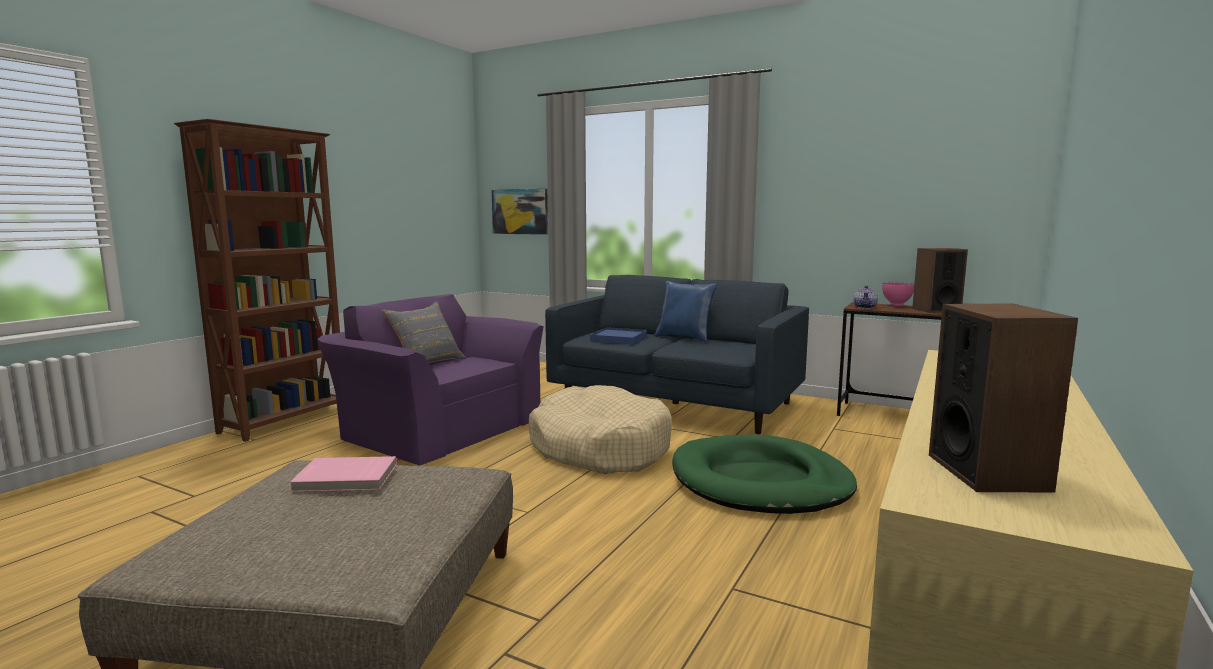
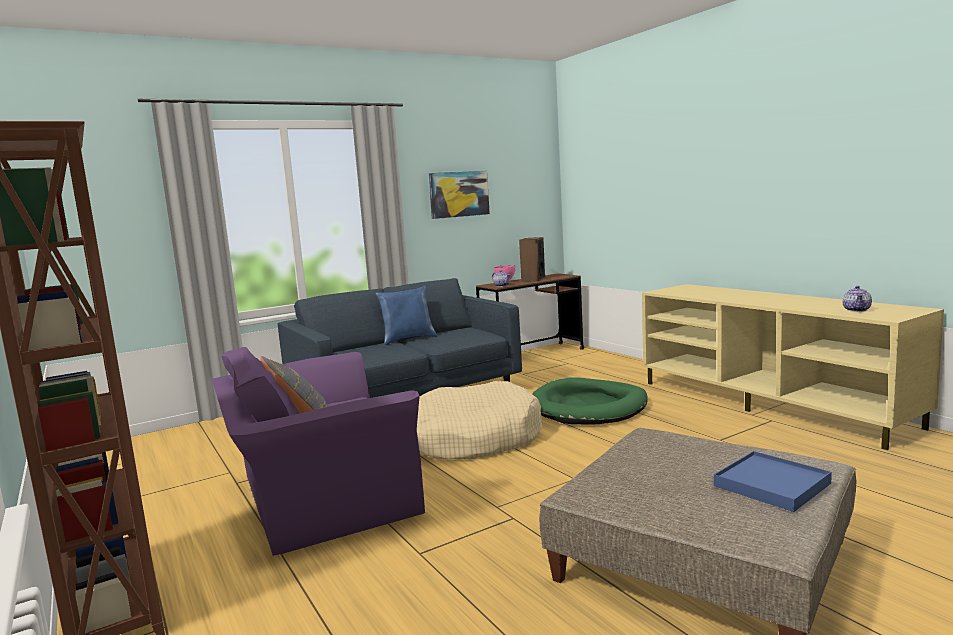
camera: 60 degrees left, 0 degrees up
(345, 478) = (628, 473): pink book -> none
(520, 211) = (112, 246): picture -> picture (459, 194)
(619, 339) = (374, 353): blue tray -> blue tray (772, 484)
(987, 472) = (857, 310): speaker -> teapot

